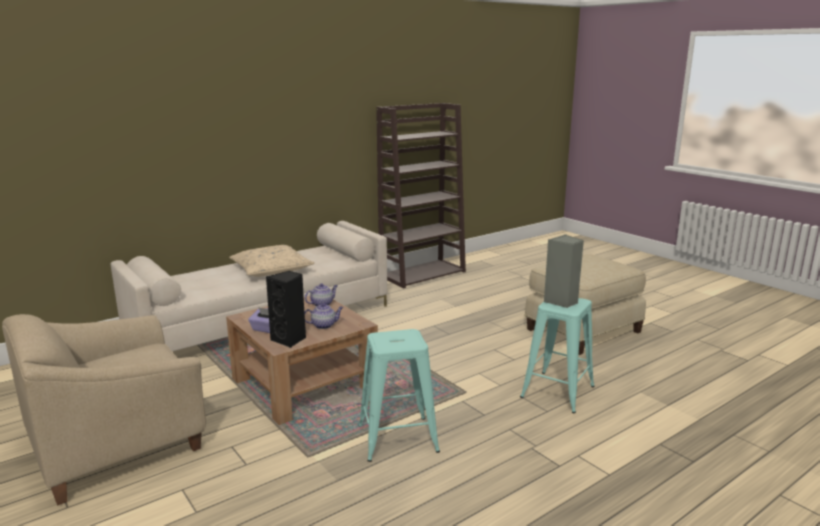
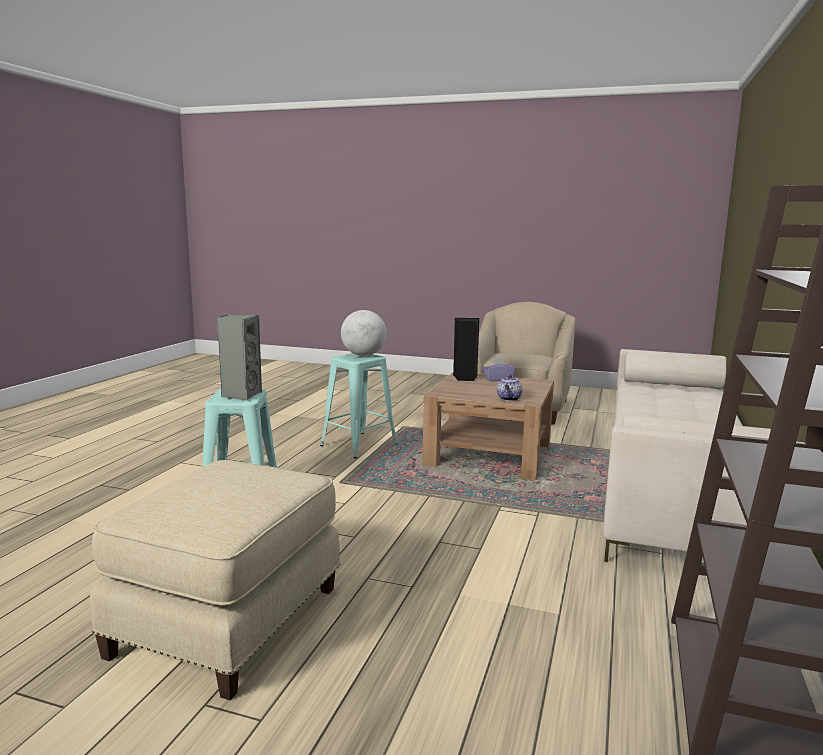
camera: 145 degrees right, 5 degrees down
(271, 270) = (664, 416): beige pillow -> none
(324, 325) = (464, 388): teapot -> none
(387, 341) = (363, 355): none -> globe

